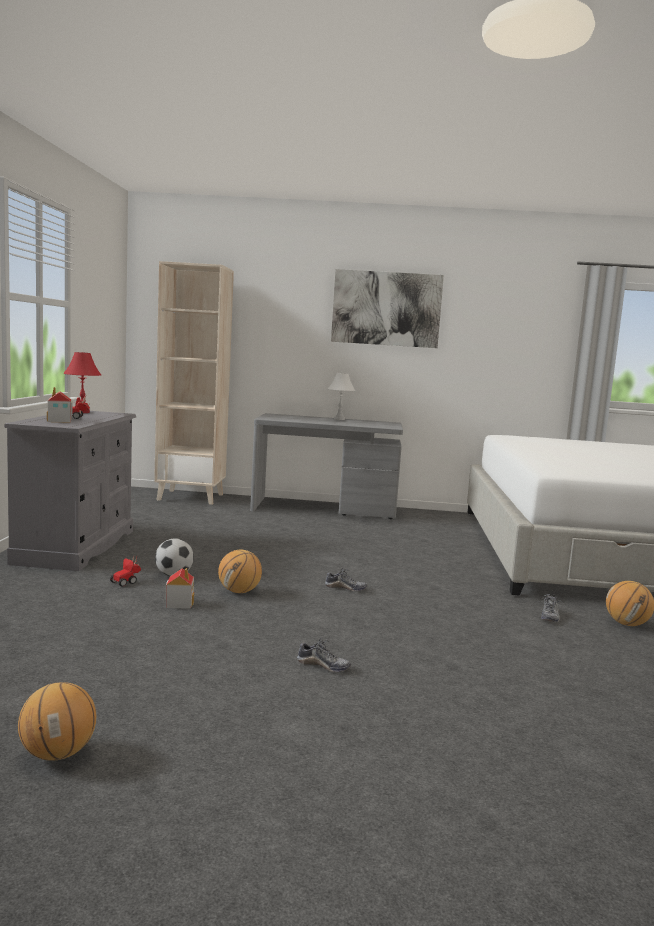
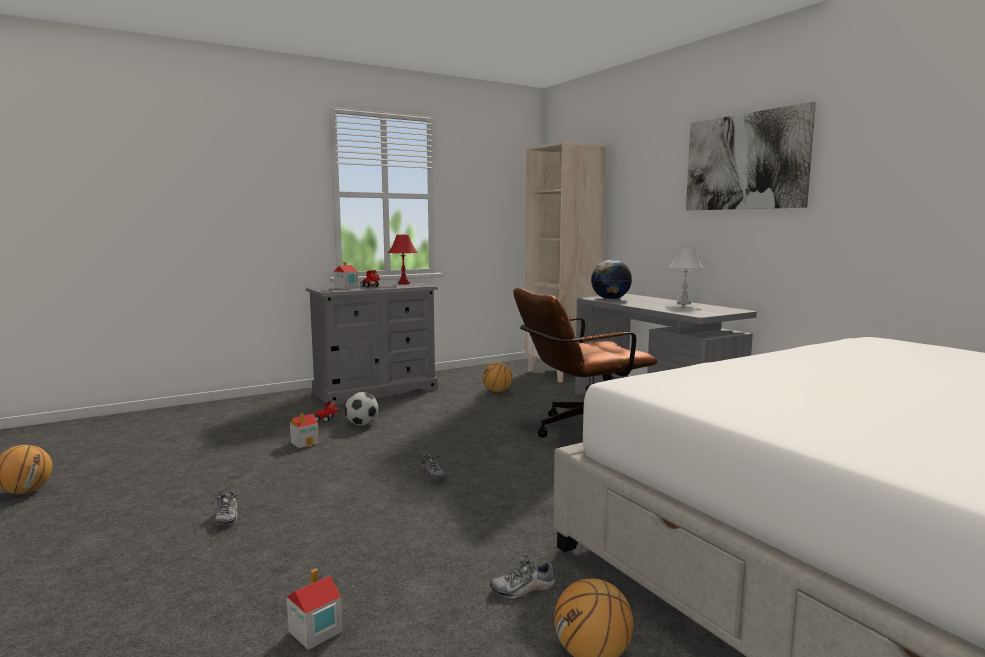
camera: 55 degrees right, 0 degrees up
(239, 592) = (358, 448): basketball -> basketball (497, 391)
(283, 419) = (610, 299): none -> globe
(335, 535) = (580, 432): none -> brown office chair
(553, 675) = (315, 632): none -> toy house

